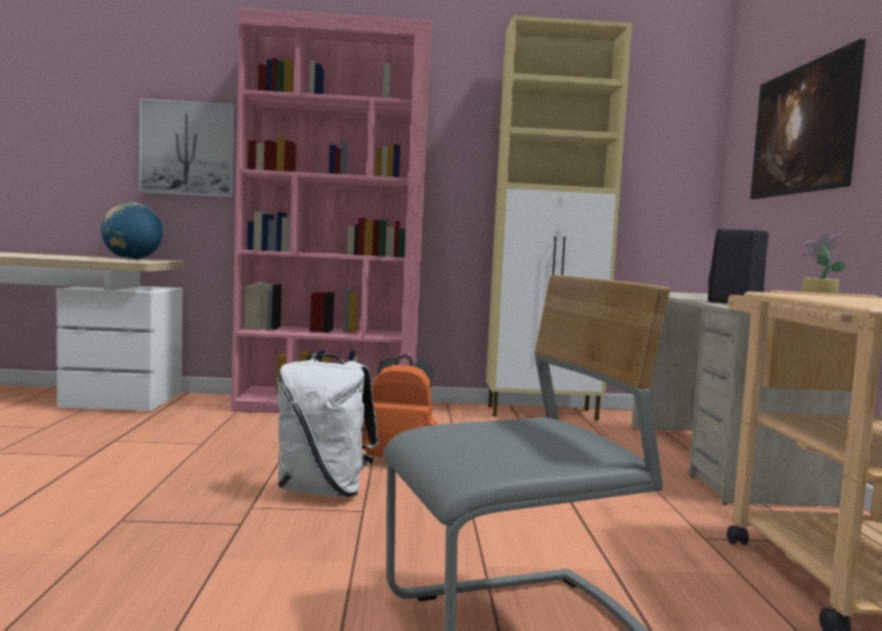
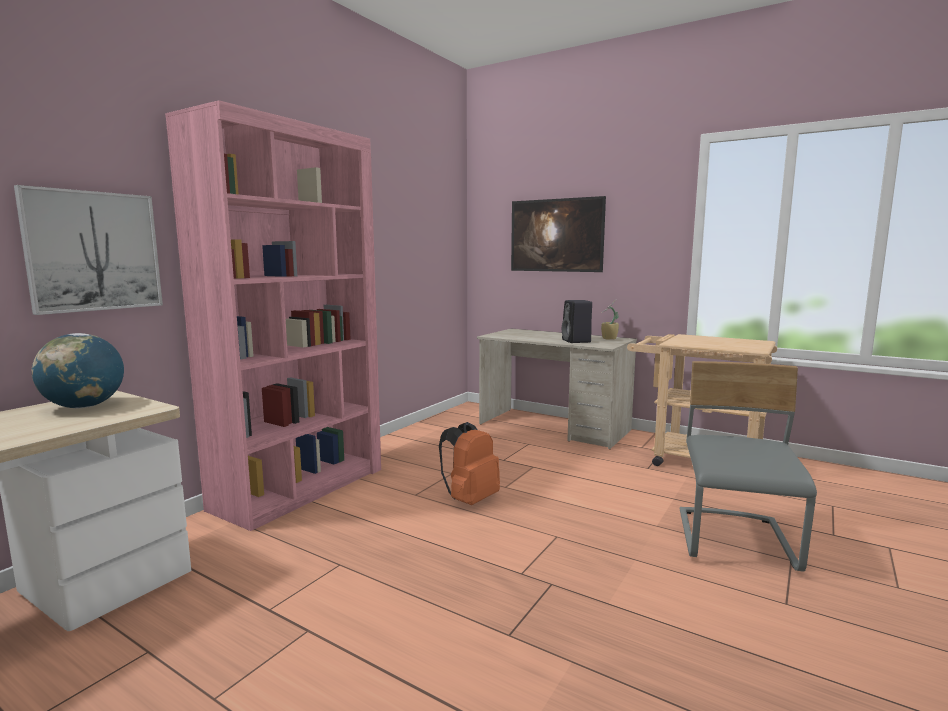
camera: 55 degrees left, 5 degrees up
(324, 491) = (509, 539): white backpack -> none
(543, 413) = (421, 432): beige cabinet -> none

